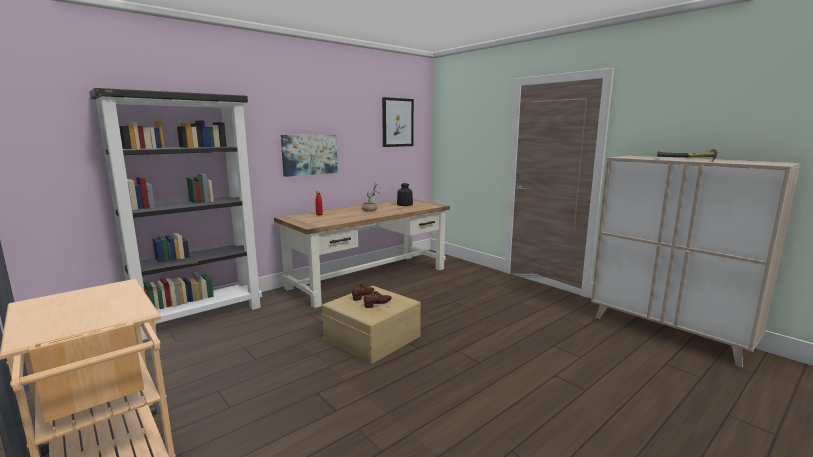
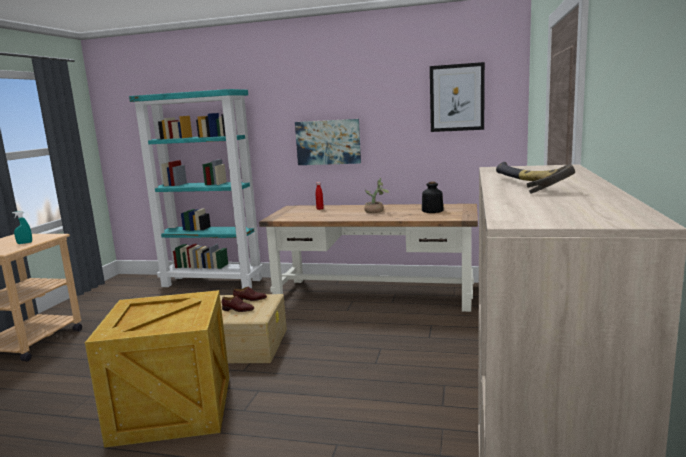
camera: 55 degrees right, 0 degrees up
(116, 300) = (24, 243): none -> turquoise spray bottle
(200, 316) = (213, 282): black bookcase -> turquoise bookcase
(441, 388) = (175, 407): none -> crate

